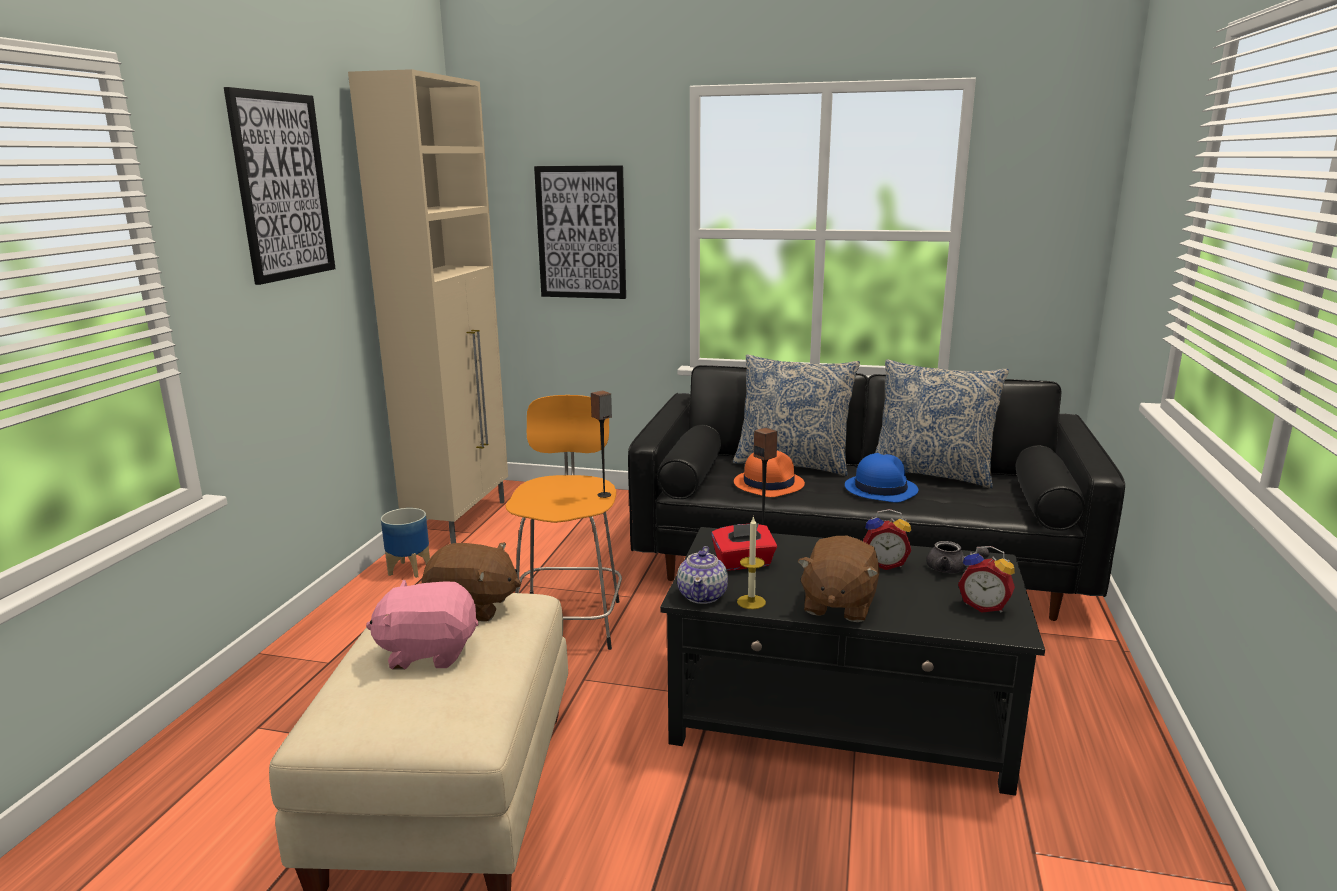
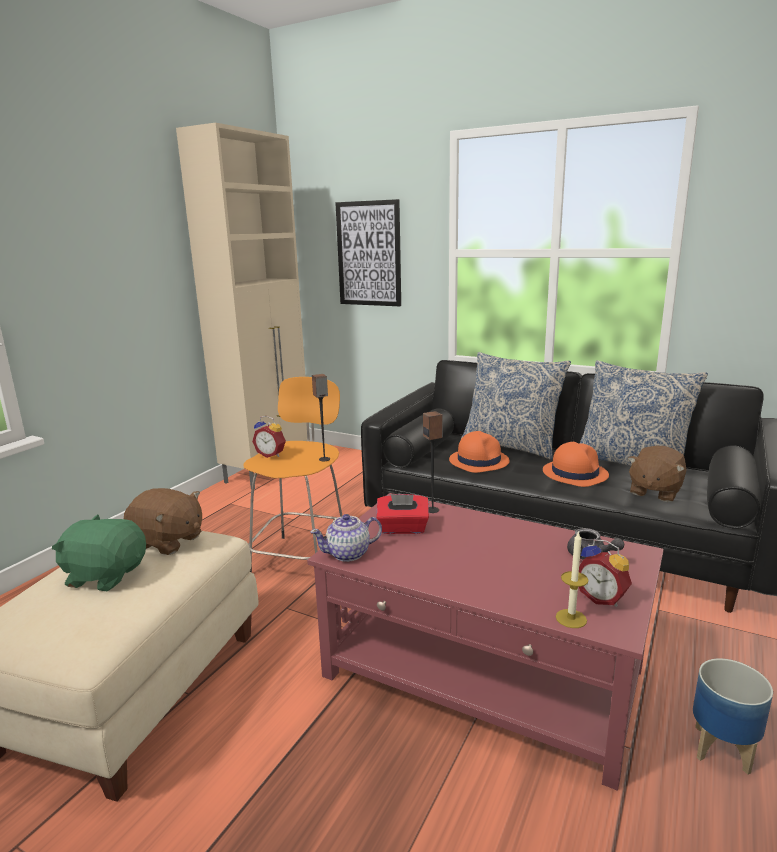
camera: 15 degrees right, 0 degrees up
(282, 187) = (110, 212): picture -> none
(408, 569) = (212, 503): planter -> planter (720, 749)
(428, 652) = (106, 575): pink plush toy -> green plush toy
(703, 595) = (348, 554): teapot -> teapot turned 45 degrees clockwise
(751, 602) = (385, 565): candle -> candle (571, 618)
(838, 605) = (460, 578): brown plush toy -> brown plush toy (654, 491)
(841, 713) = (483, 673): black coffee table -> red coffee table
(880, 489) = (574, 473): blue hat -> orange hat
(884, 564) = (528, 544): alarm clock -> alarm clock (271, 454)

